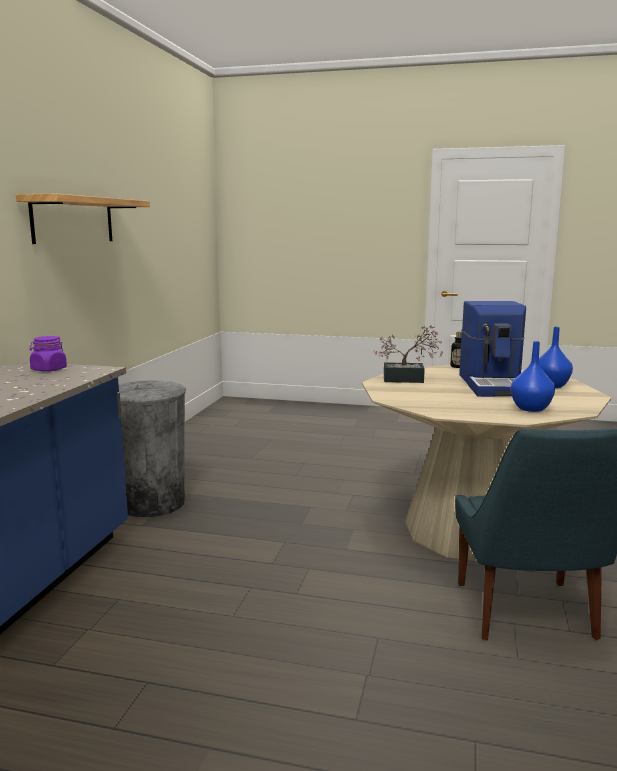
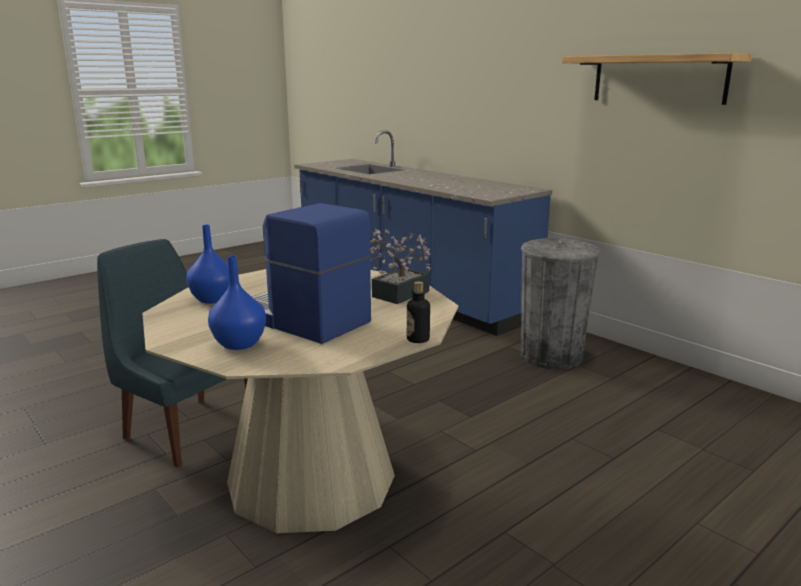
camera: 125 degrees right, 5 degrees up
(48, 369) = (506, 191): purple jar -> none

